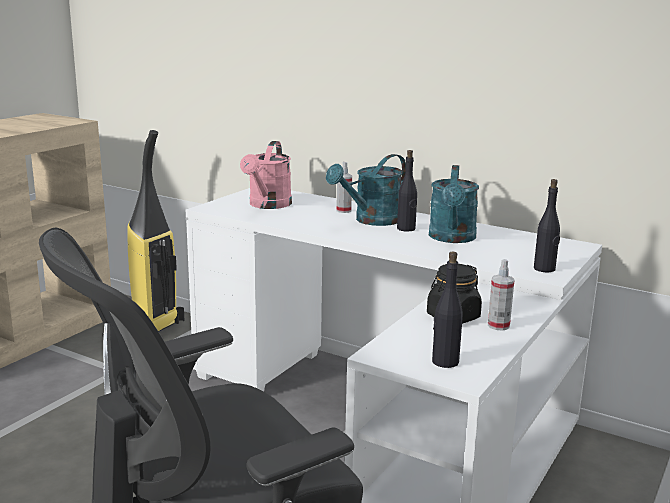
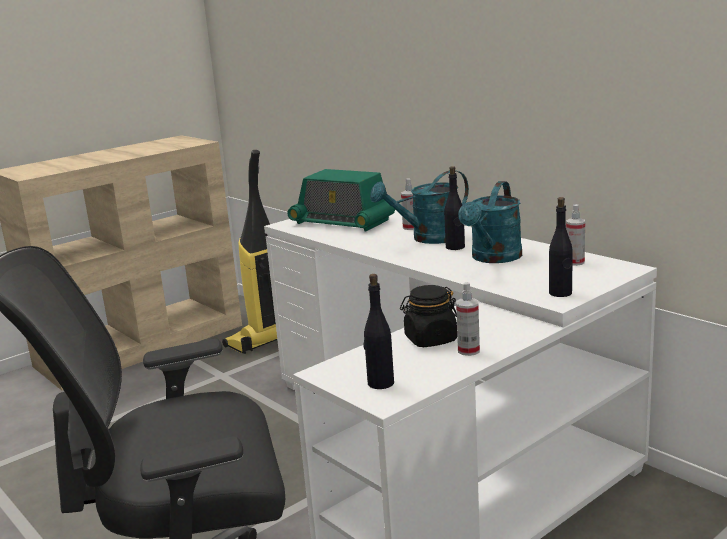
camera: 20 degrees right, 0 degrees up
(268, 205) = (342, 222): pink watering can -> radio
(529, 241) = (575, 262): none -> spray bottle

